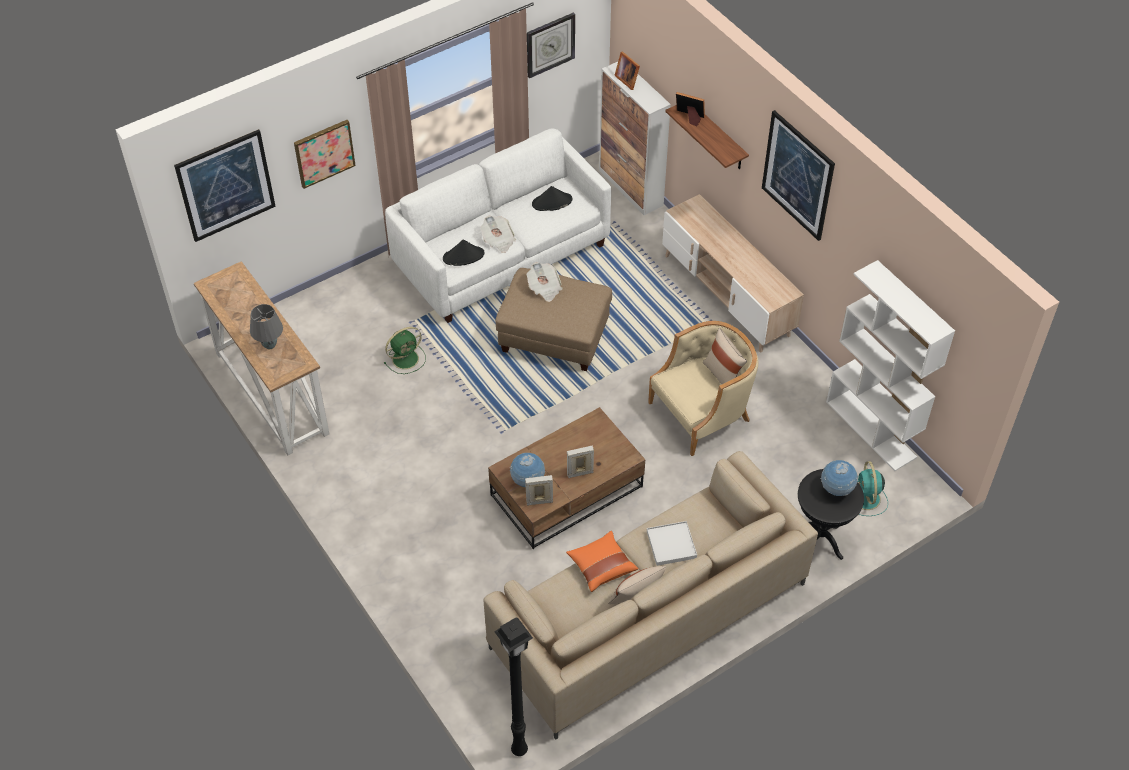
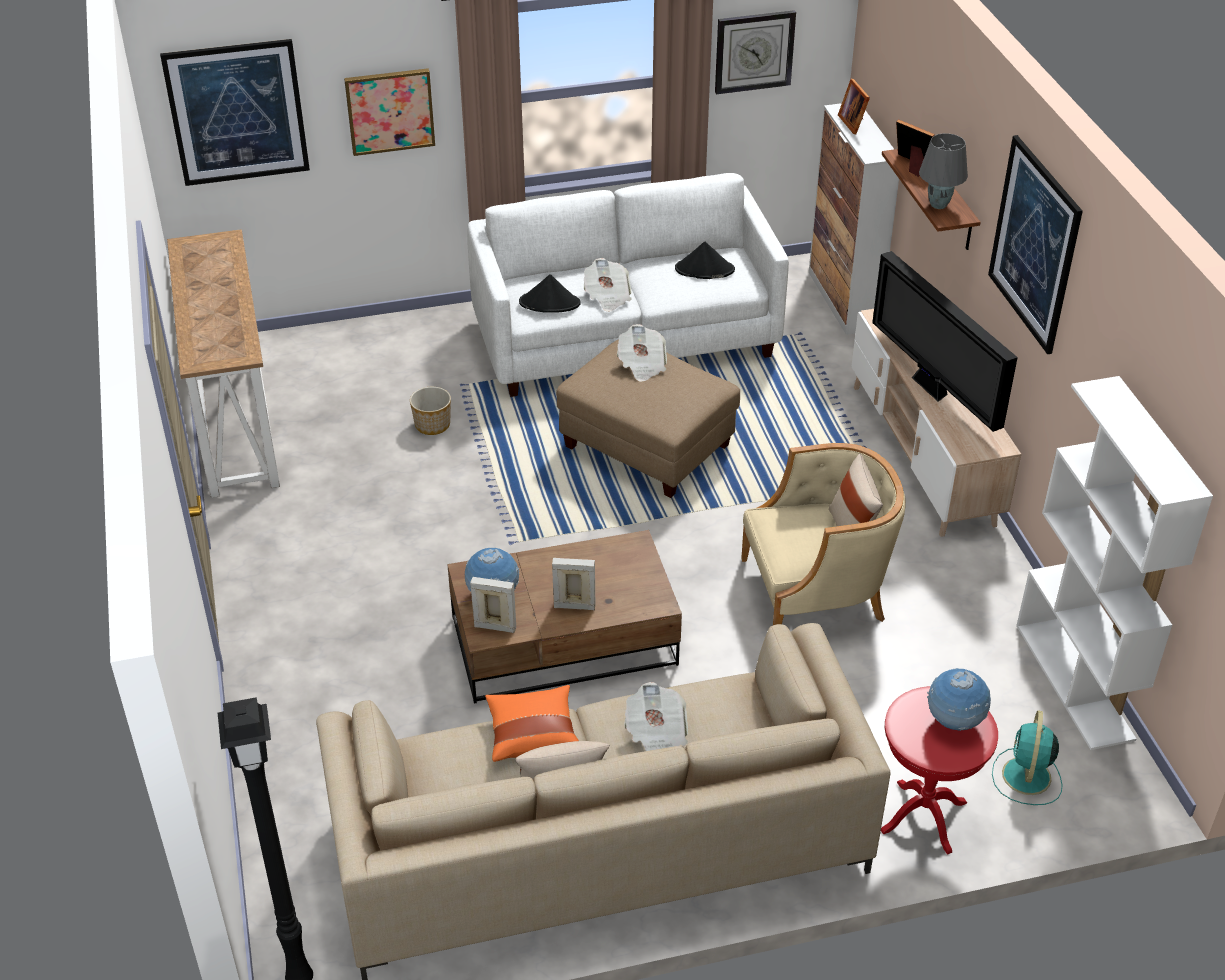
camera: 20 degrees right, 10 degrees down
(270, 345) = (215, 325): grey table lamp -> grey table lamp (939, 205)
(406, 358) = (432, 424): green fan -> planter
(671, 545) = (656, 734): white tray -> newspaper
(733, 261) = (931, 389): none -> television
(820, 541) = (923, 817): black side table -> red side table

